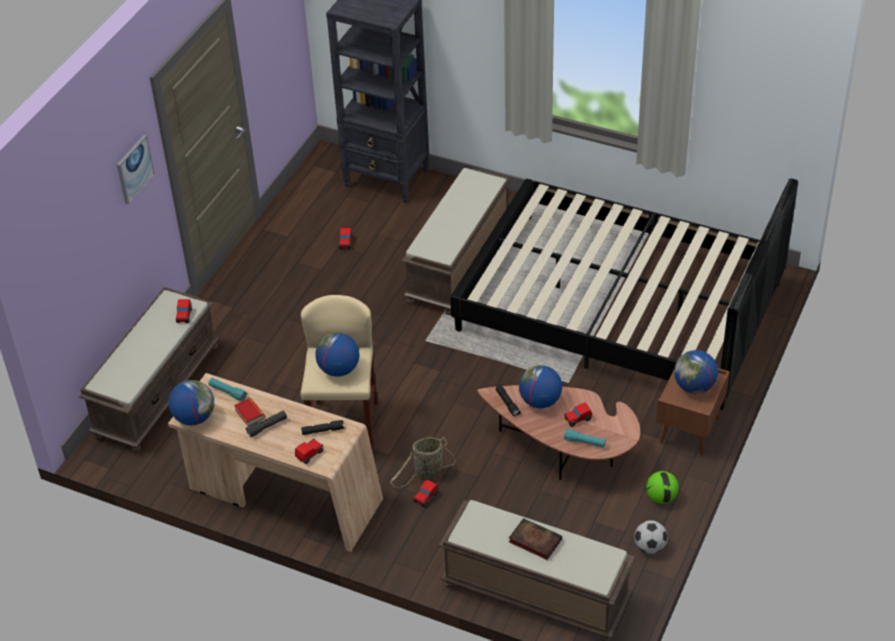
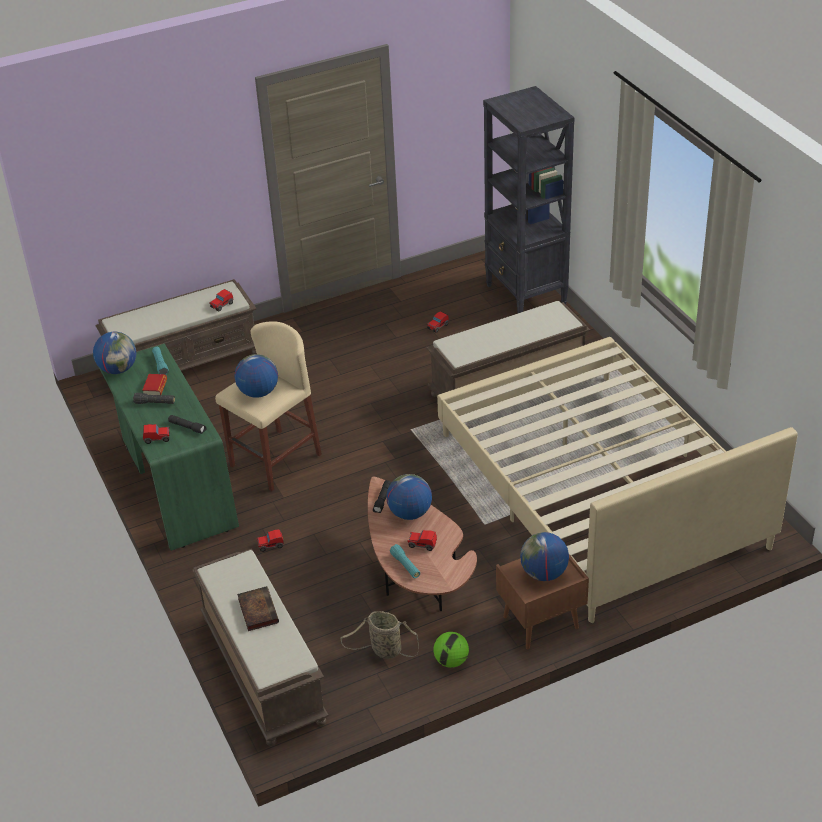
camera: 40 degrees right, 5 degrees down
(134, 169) = (215, 153): picture -> none
(283, 497) = (175, 483): beige desk -> green desk
(427, 472) = (294, 527): basket -> basket (384, 650)
(619, 308) = (599, 490): black bed -> beige bed
(650, 547) = (394, 694): football -> none

